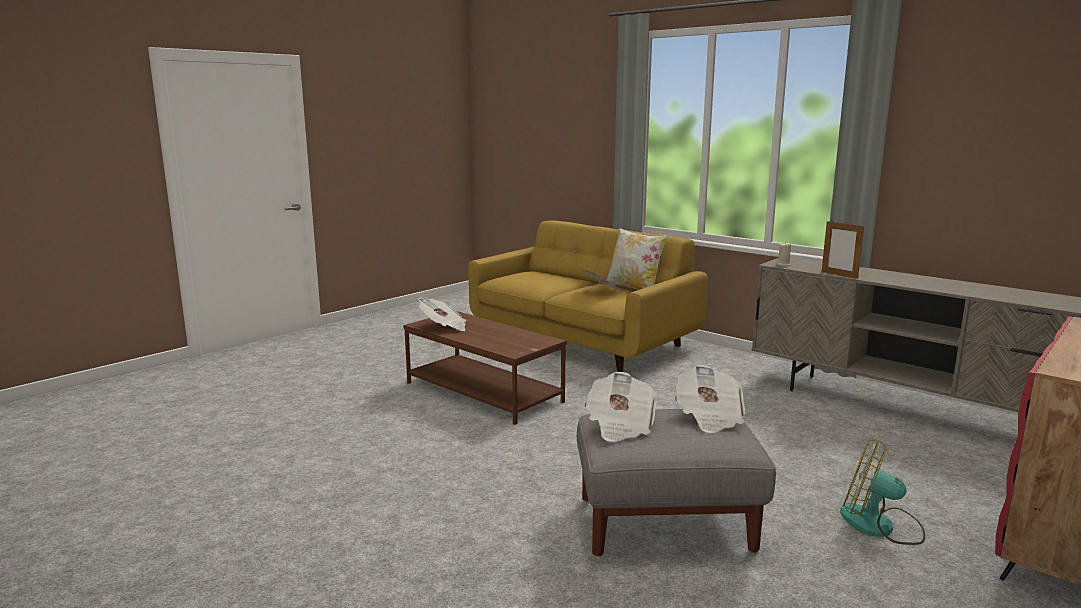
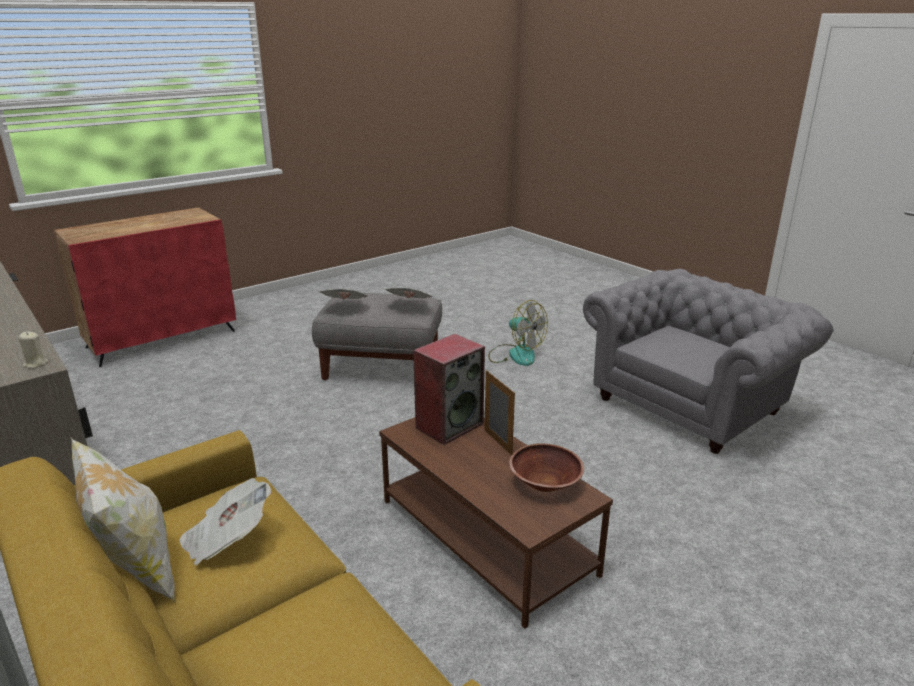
camera: 170 degrees left, 10 degrees up
(226, 507) = (691, 403): none -> grey armchair
(444, 327) = (544, 483): newspaper -> brown bowl
(514, 345) = (449, 425): none -> speaker
(839, 275) = (34, 332): picture frame -> picture frame (497, 442)
(879, 526) = (251, 356): fan -> fan (515, 354)

